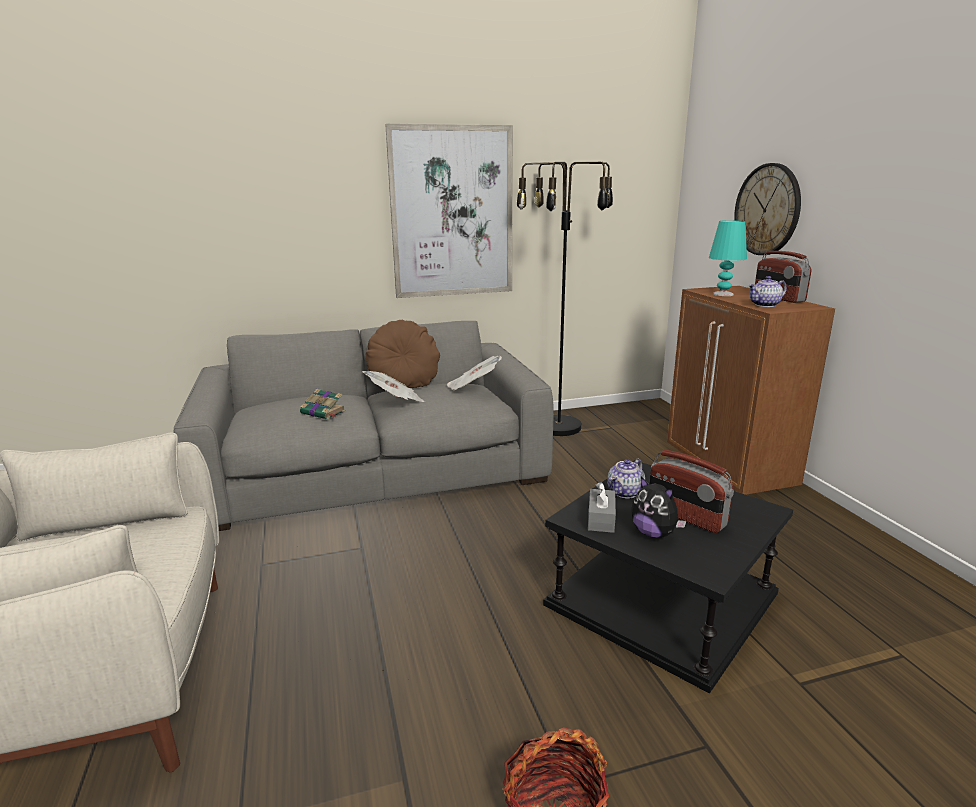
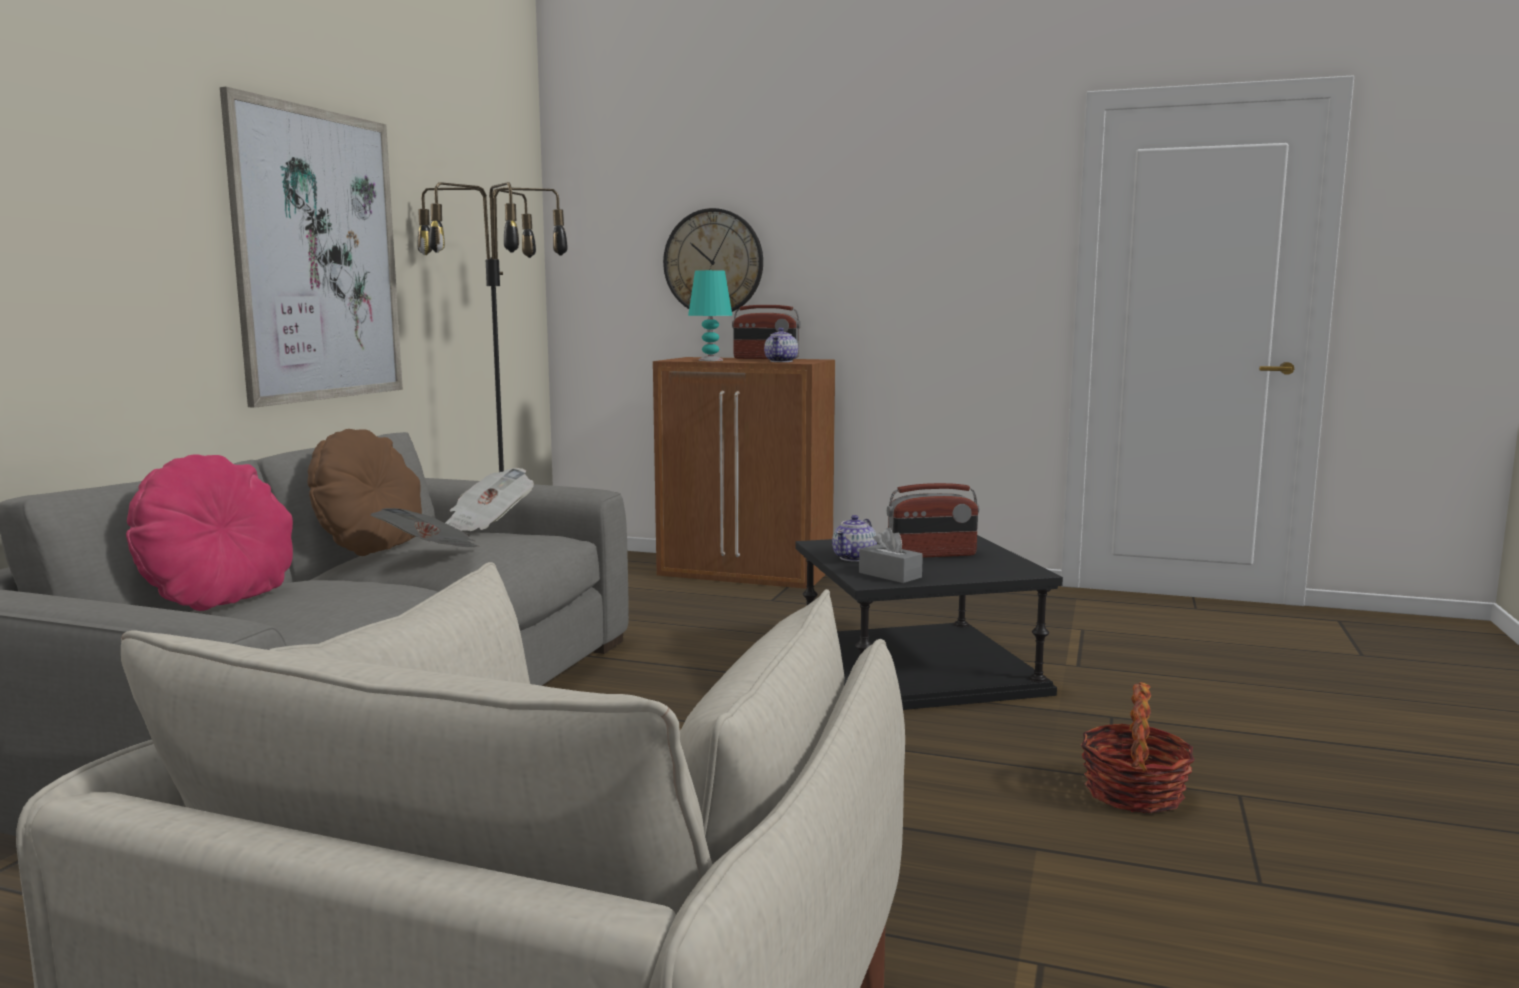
camera: 55 degrees left, 10 degrees down
(291, 399) = (220, 602): none -> pink pillow
(324, 412) = (364, 589): book -> none
(625, 492) = (855, 558): teapot -> teapot turned 45 degrees clockwise
(654, 533) = (944, 568): plush toy -> none

